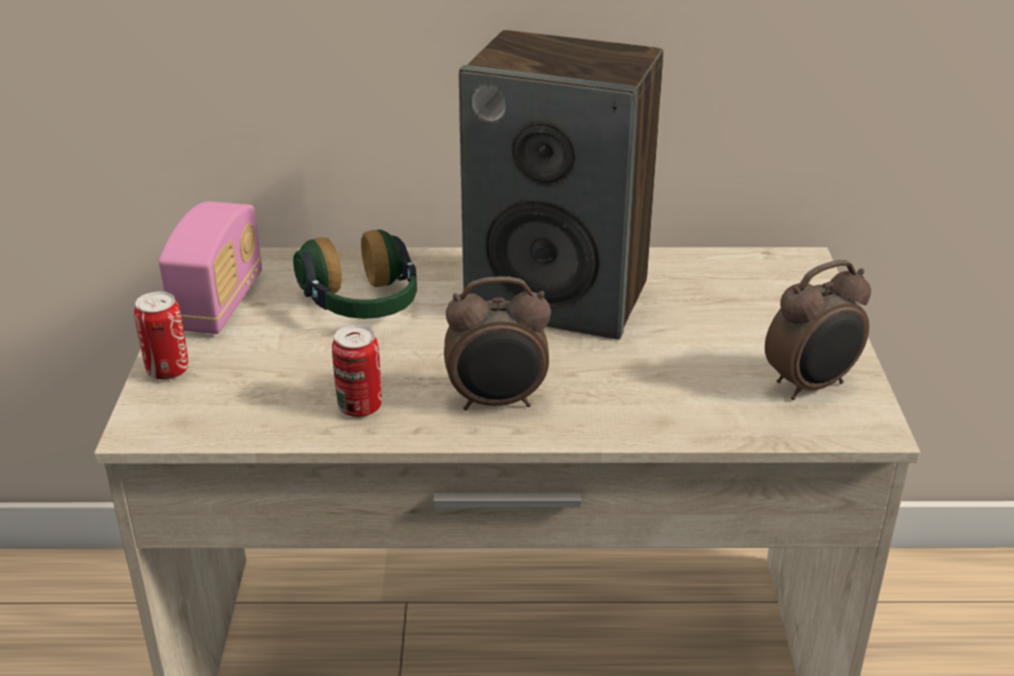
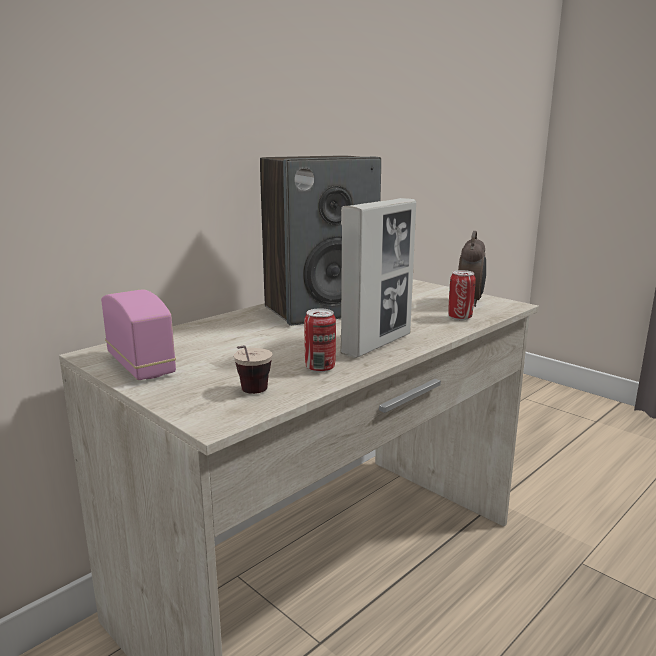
camera: 45 degrees left, 15 degrees down
(168, 371) = (173, 397): can -> can (460, 317)
(226, 410) = (250, 396): none -> cup
(363, 305) = (231, 339): headphones -> none
(497, 402) = (377, 344): alarm clock -> picture frame

